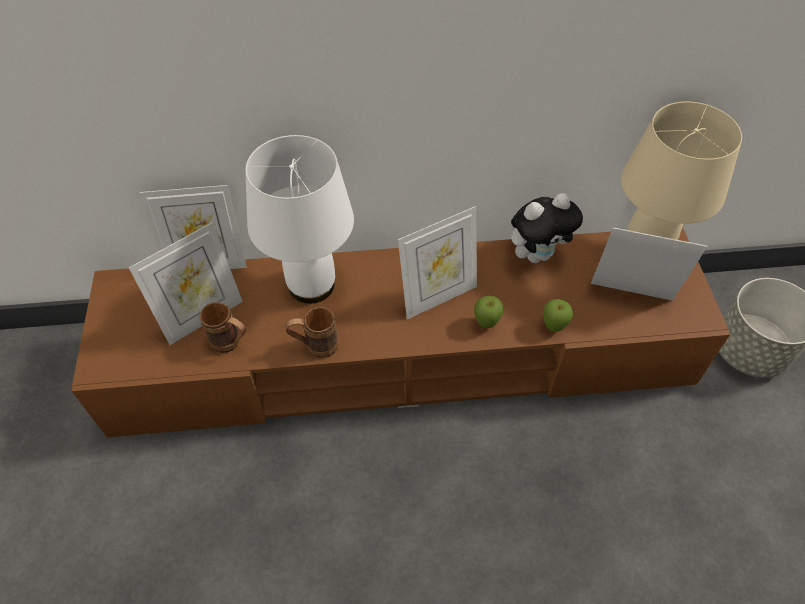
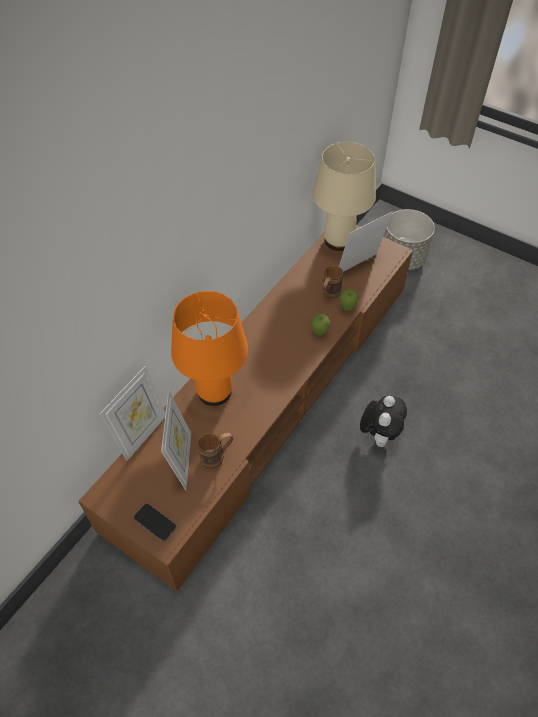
camera: 50 degrees left, 0 degrees up
(112, 346) = (155, 523): none -> phone
(312, 284) = (214, 391): white table lamp -> orange table lamp
(315, 347) = (260, 417): brown mug -> brown mug (329, 295)
(438, 296) = (281, 340): picture frame -> none
(537, 254) = (297, 281): plush toy -> plush toy (379, 434)

